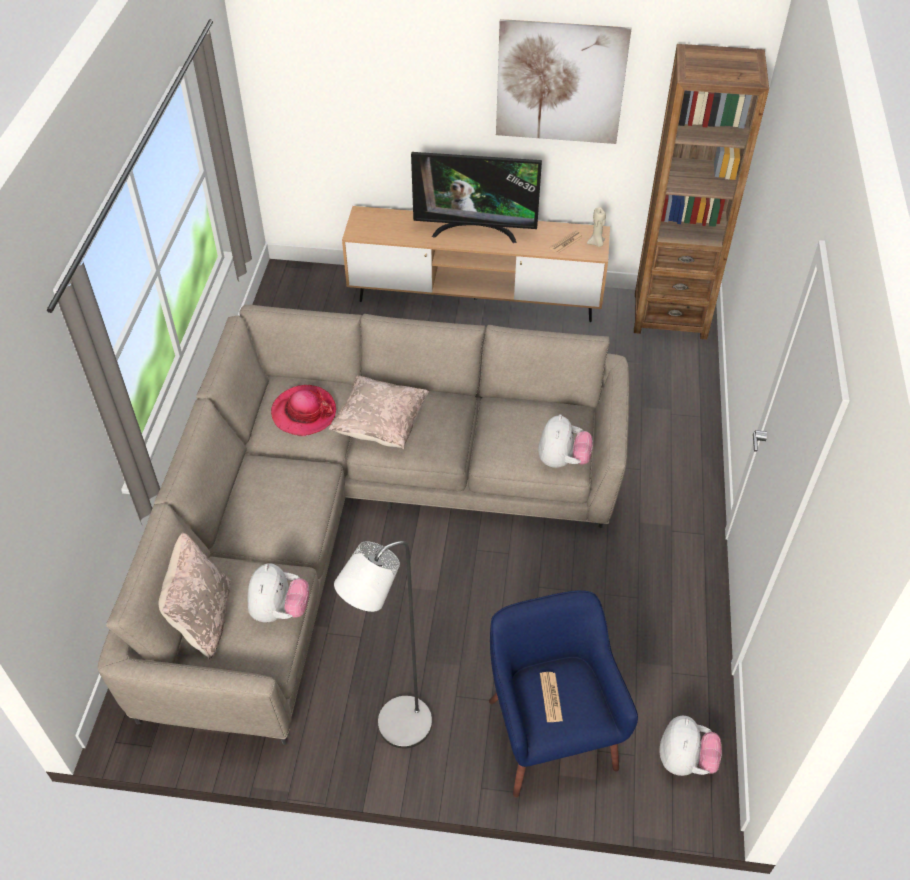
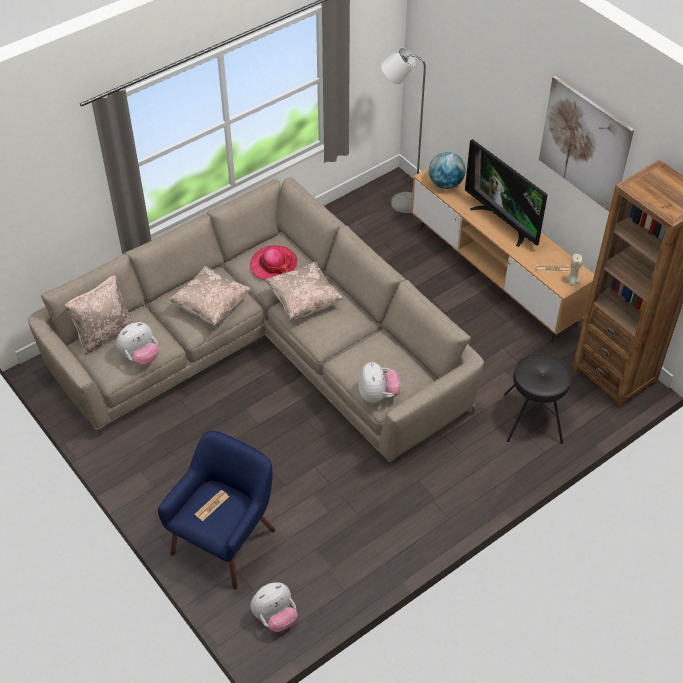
camera: 45 degrees right, 0 degrees up
(291, 499) = (211, 306): none -> beige pillow
(381, 228) = (445, 184): none -> globe
(396, 729) = (155, 473): grey floor lamp -> grey floor lamp (400, 204)
(562, 460) = (378, 395): plush toy -> plush toy turned 60 degrees counterclockwise
(657, 395) = (533, 418): none -> black stool

